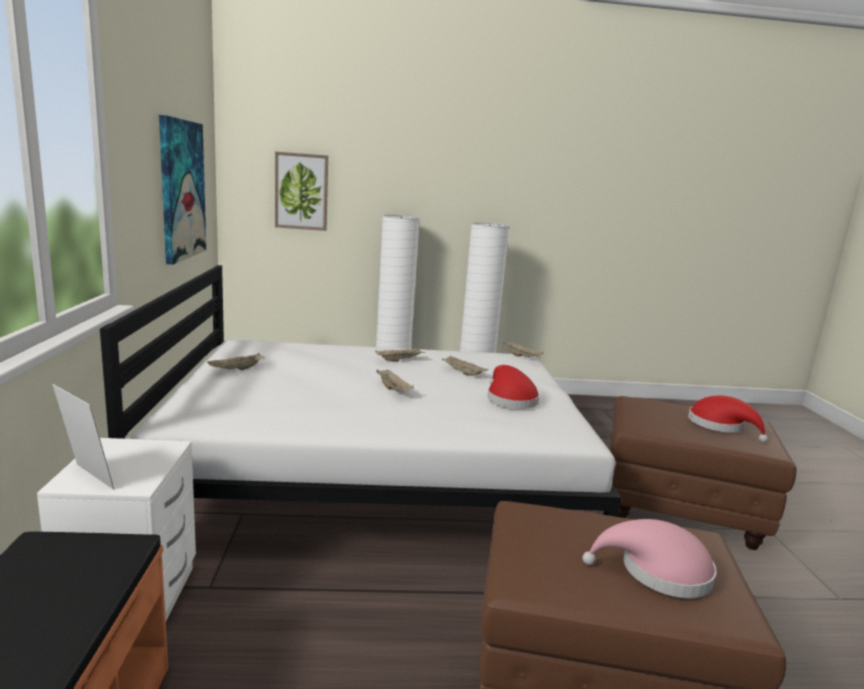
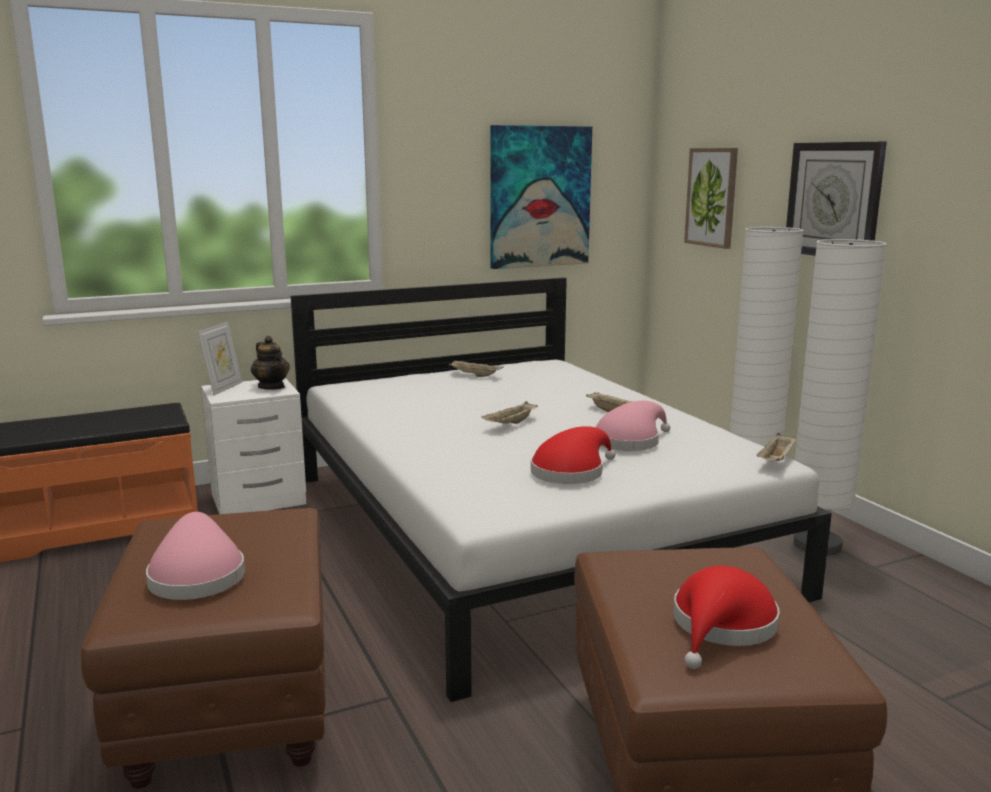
camera: 70 degrees right, 0 degrees up
(136, 450) = (272, 387): none -> teapot
(423, 197) = (834, 200): none -> wall clock
(462, 373) = (630, 441): beige tray -> pink hat

